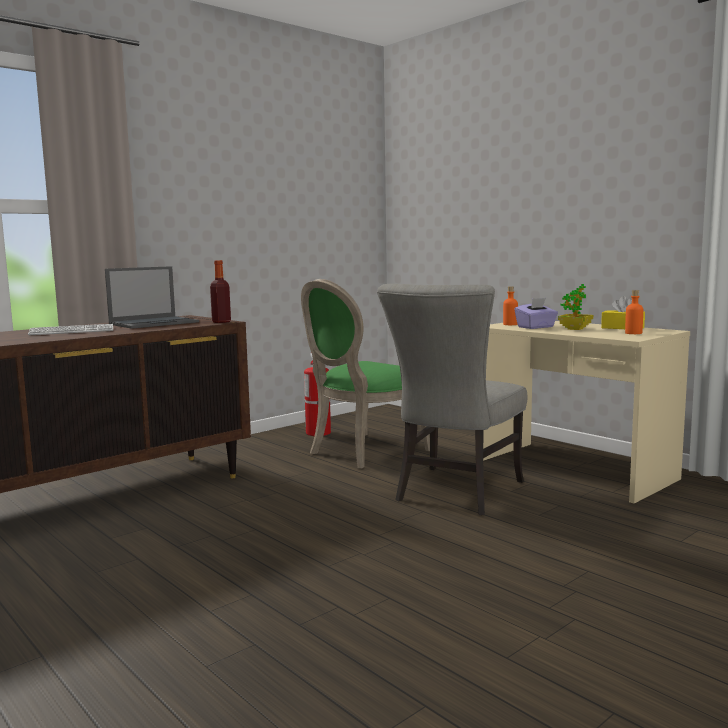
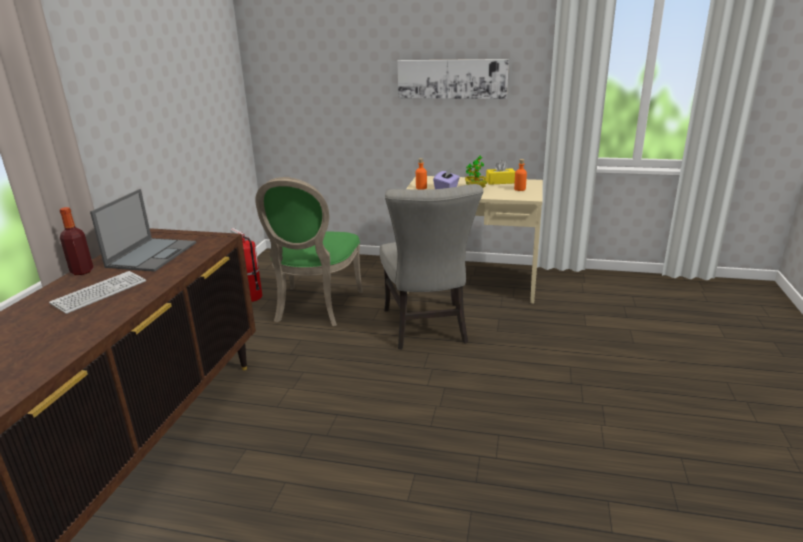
camera: 35 degrees left, 15 degrees up
(221, 322) = (220, 239): bottle -> bottle (82, 271)
(587, 199) = (452, 79): none -> picture

